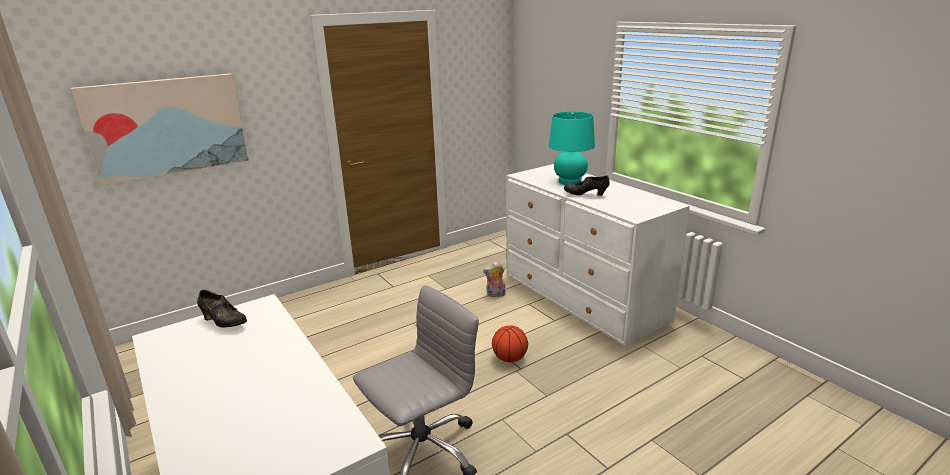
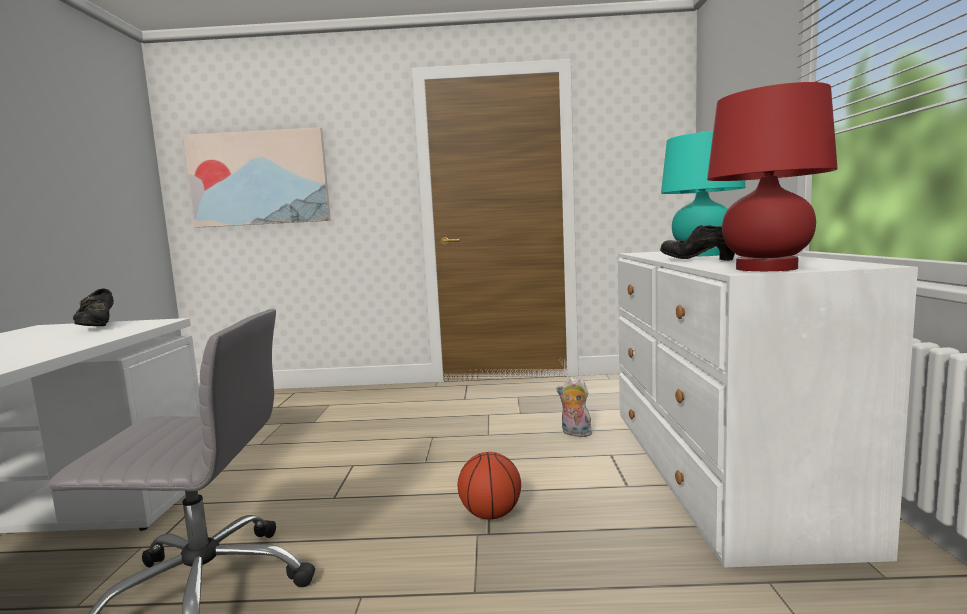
camera: 35 degrees right, 15 degrees down
(638, 211) = (766, 268): none -> red table lamp

